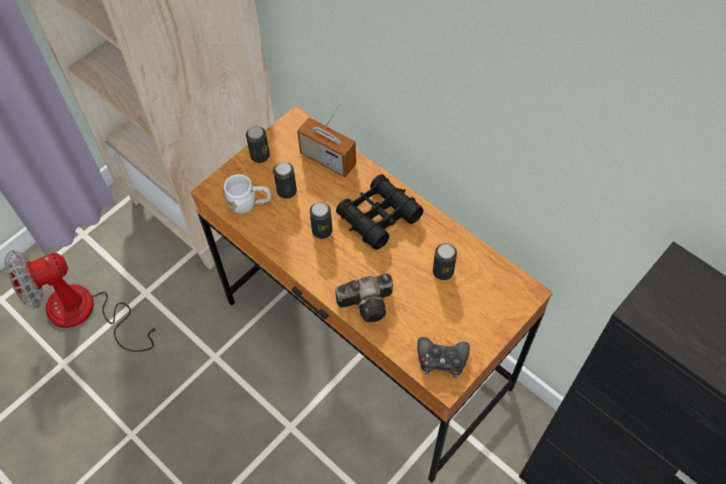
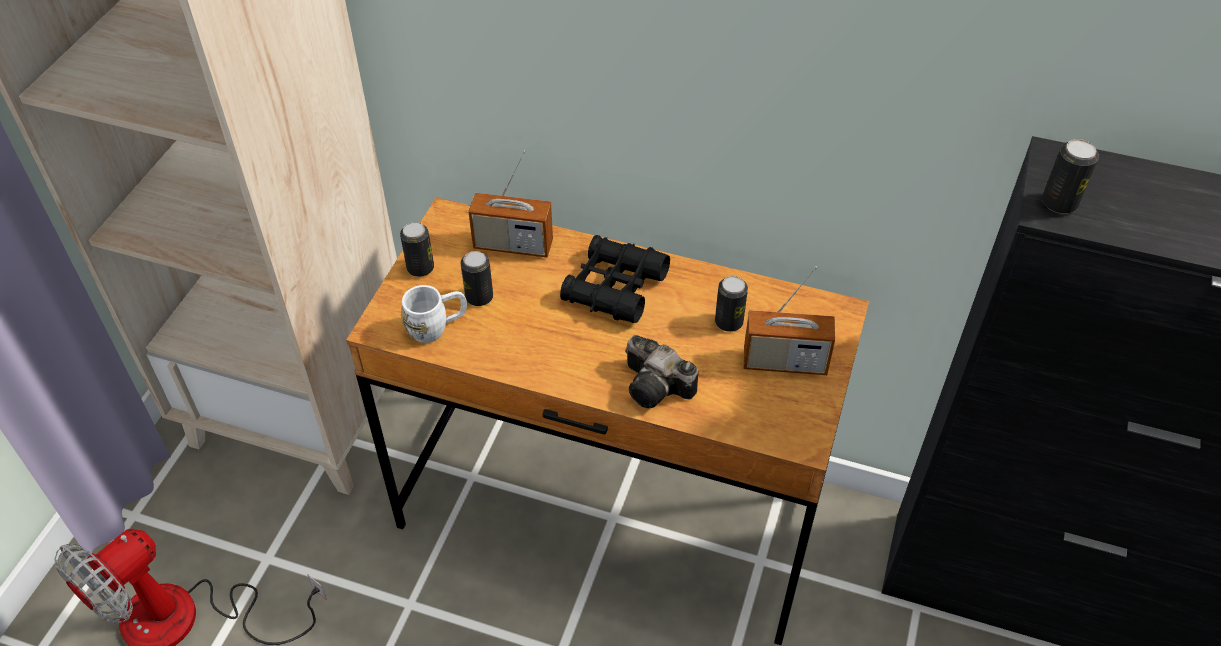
camera: 25 degrees left, 10 degrees down
(322, 231) = (551, 327): can -> can (1059, 203)
(369, 302) = (658, 387): camera -> camera turned 75 degrees clockwise
(442, 359) = (784, 419): black game controller -> none
(465, 317) = (784, 362): none -> radio

